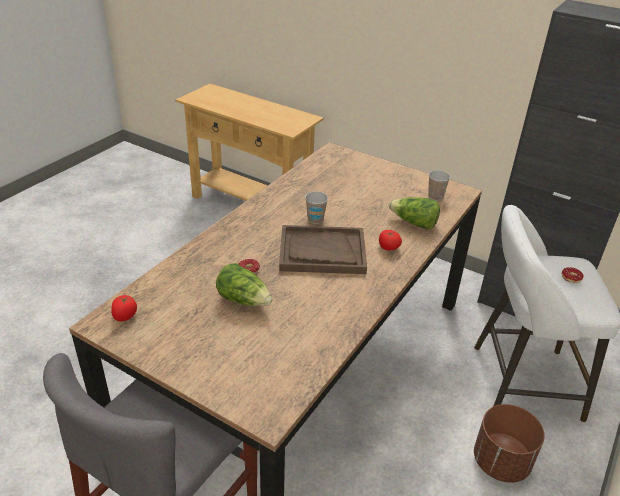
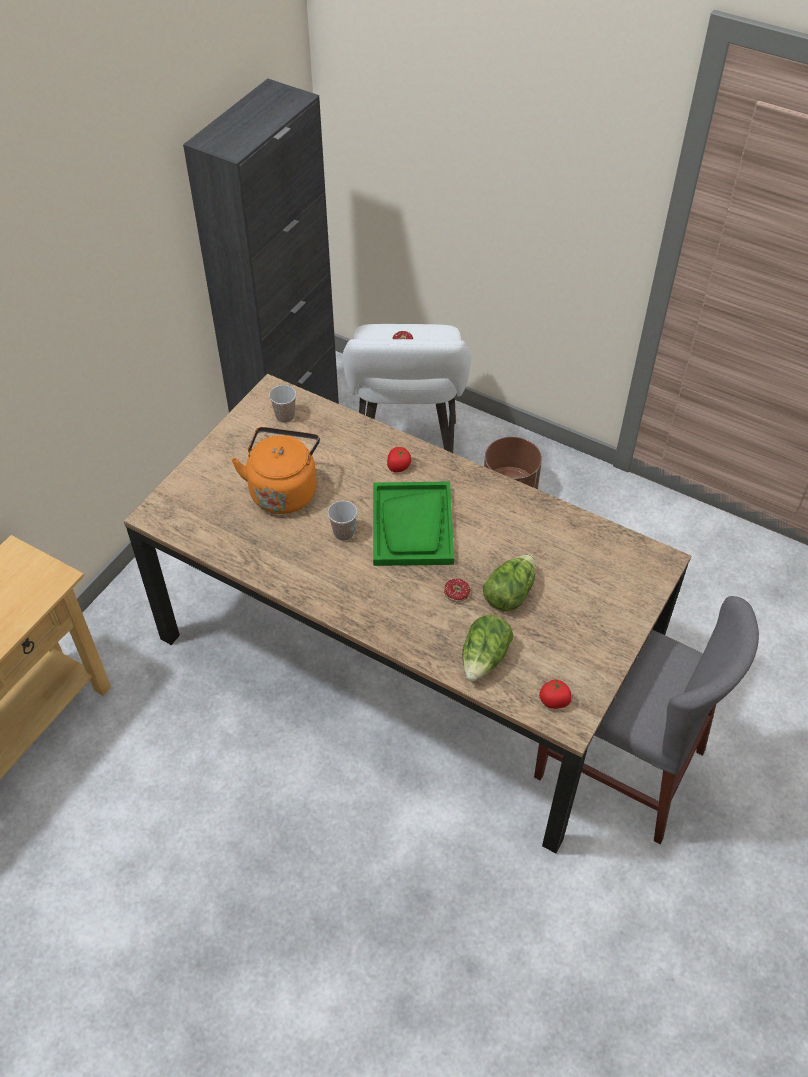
camera: 90 degrees left, 15 degrees up
(322, 252) = (412, 526): brown tray -> green tray
(358, 195) = (284, 490): none -> orange kettle
(414, 223) = (346, 441): lettuce -> lettuce (484, 658)

